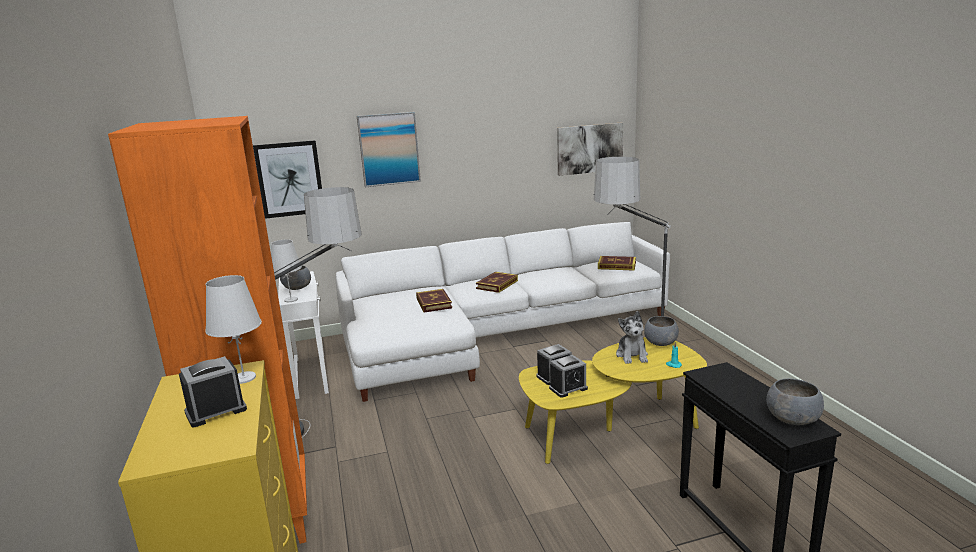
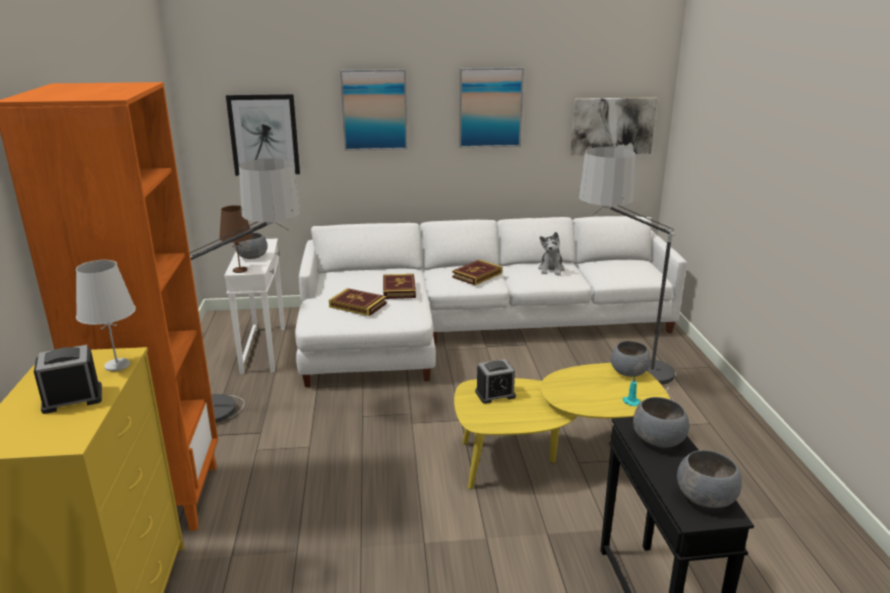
camera: 10 degrees right, 5 degrees up
(291, 300) = (240, 270): white table lamp -> brown table lamp
(488, 140) = (490, 107): none -> picture
(568, 388) = (503, 411): alarm clock -> none
(617, 265) = (623, 268): book -> book (358, 305)
(632, 355) = (589, 383): plush toy -> plush toy (551, 269)
(731, 382) = (659, 440): none -> grey bowl

